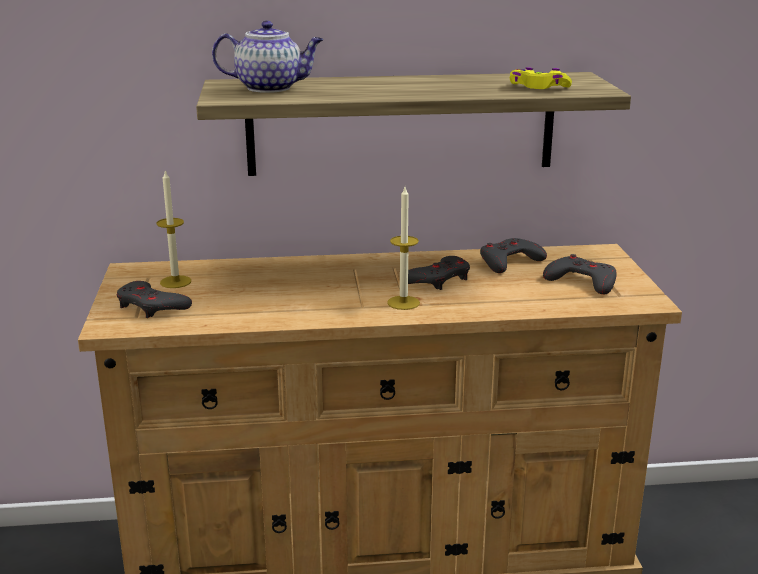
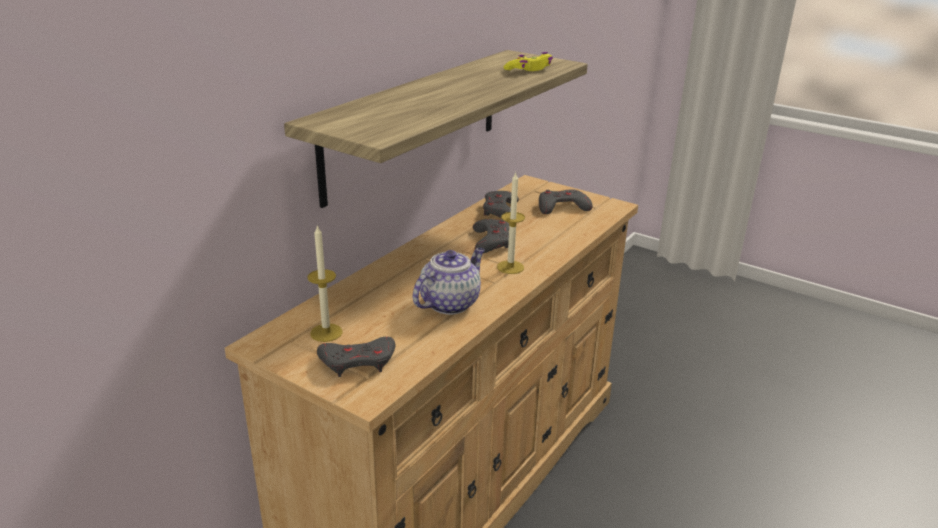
camera: 50 degrees left, 5 degrees up
(271, 88) = (373, 116): teapot -> teapot (450, 303)

